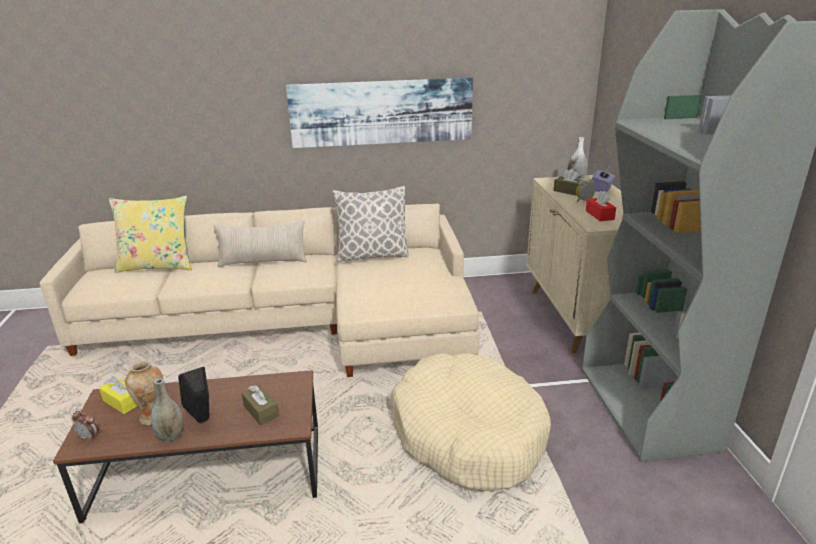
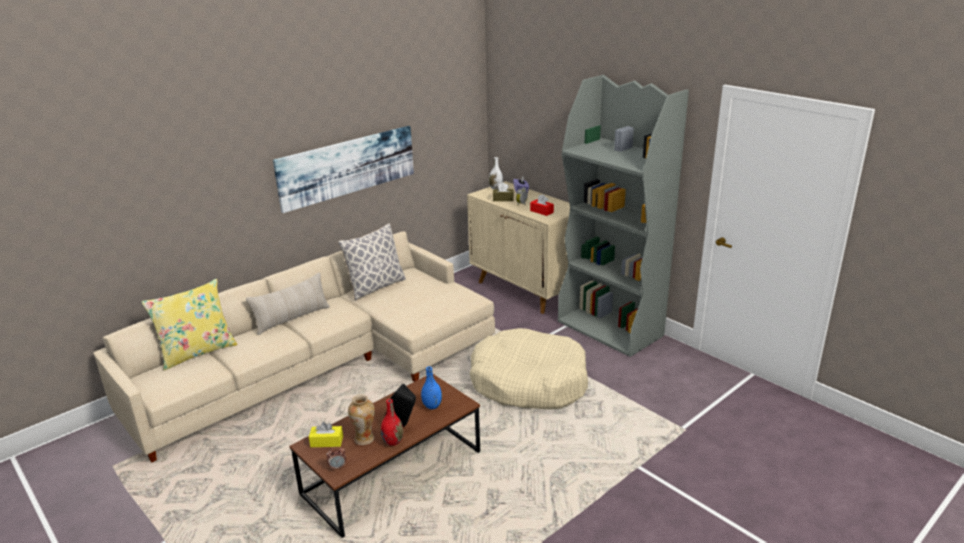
camera: 35 degrees left, 0 degrees up
(171, 435) = (393, 441): grey vase -> red vase
(261, 411) = (432, 406): brown tissue box -> blue vase

